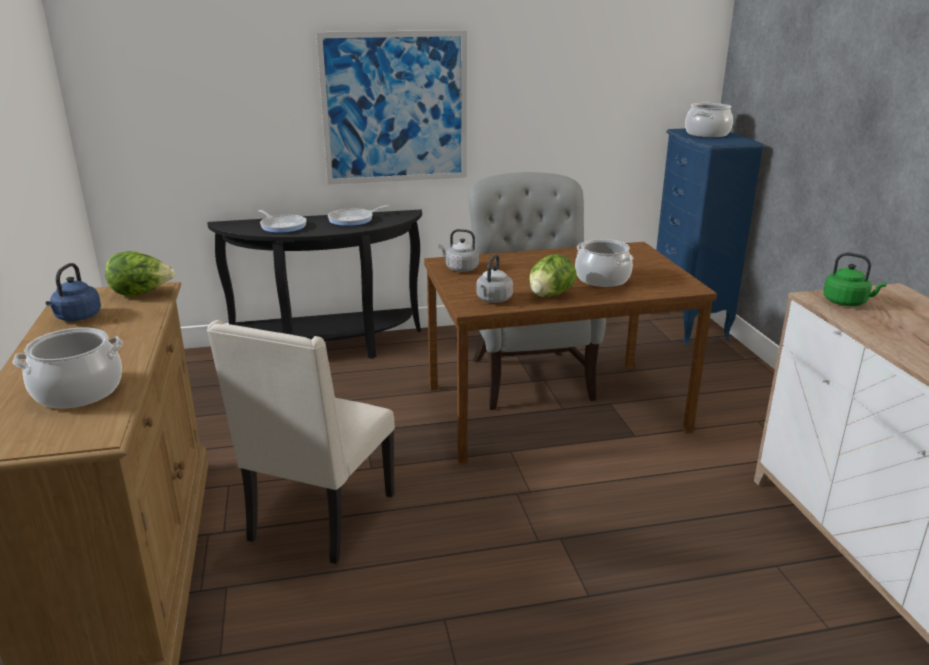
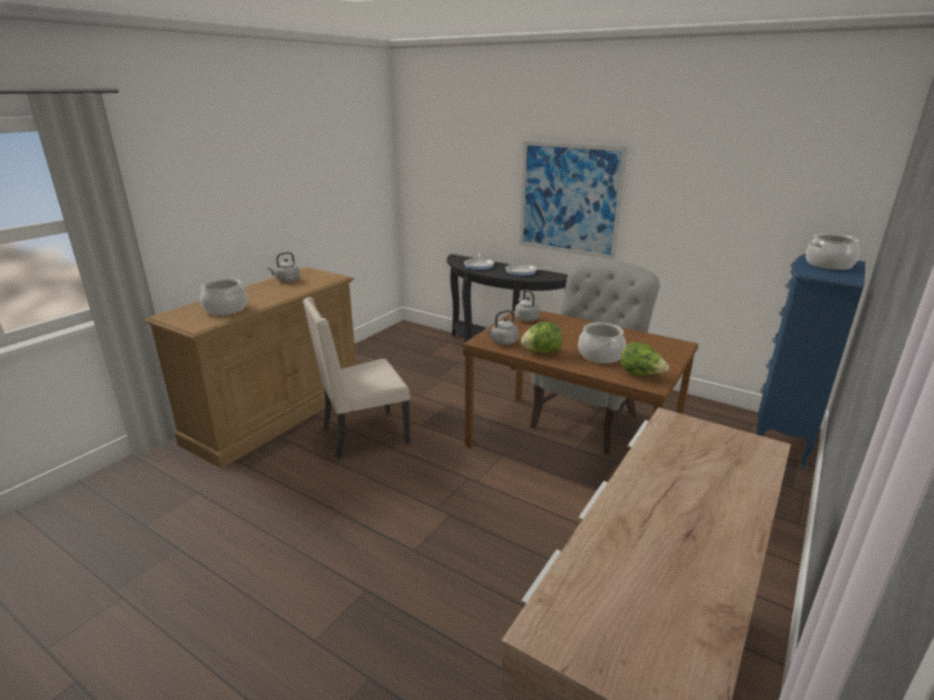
camera: 45 degrees right, 0 degrees up
(77, 317) = (287, 280): blue kettle -> grey kettle
(142, 293) = (327, 278): lettuce -> lettuce (641, 374)
(847, 302) = (687, 433): green kettle -> none

